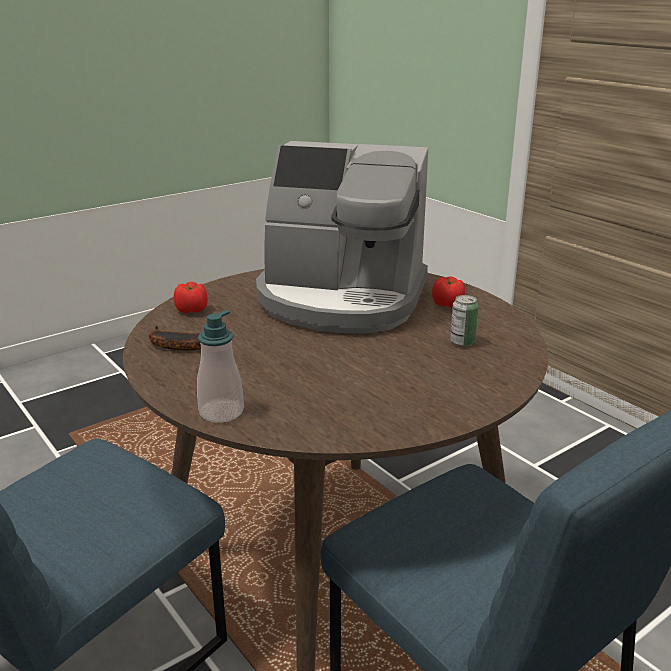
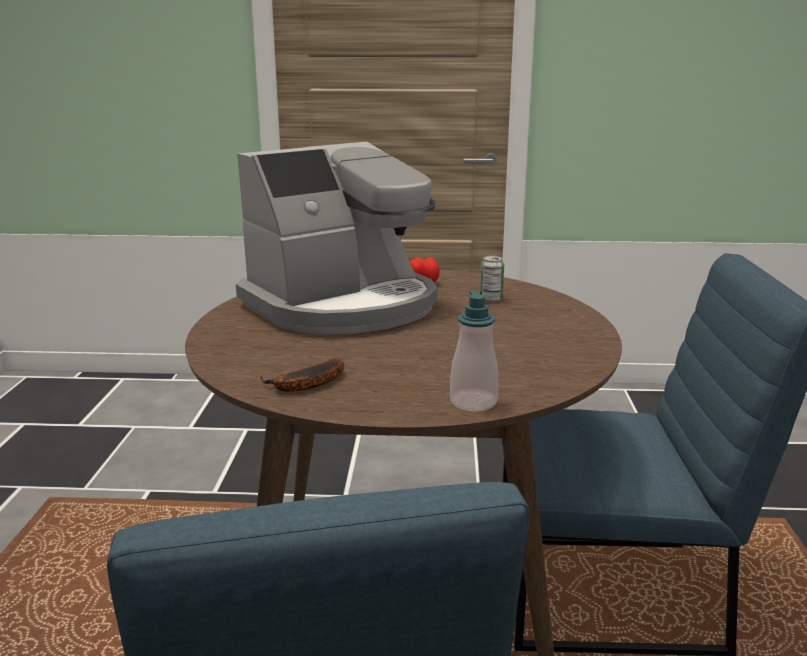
camera: 50 degrees left, 5 degrees down
(192, 310) = (241, 358): tomato -> none

